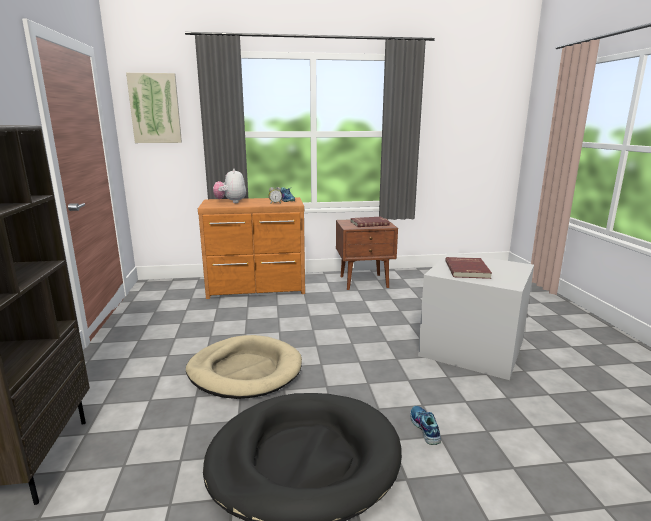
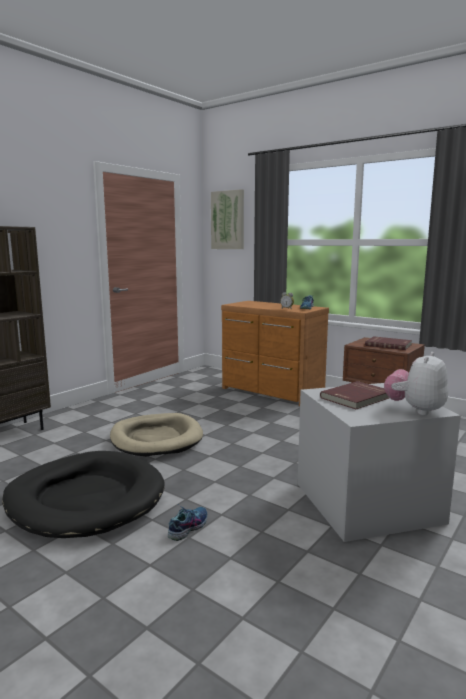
camera: 45 degrees right, 5 degrees down
(231, 202) = (258, 304): plush toy -> plush toy (415, 410)

